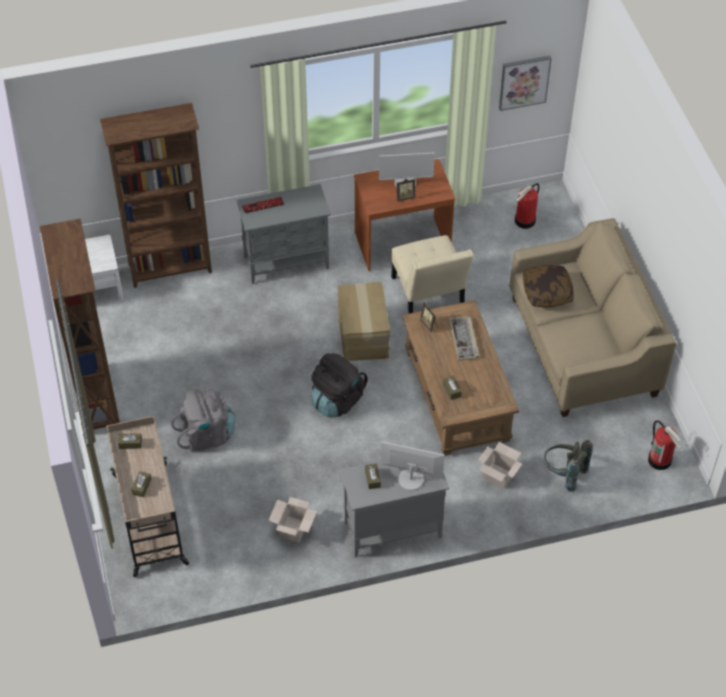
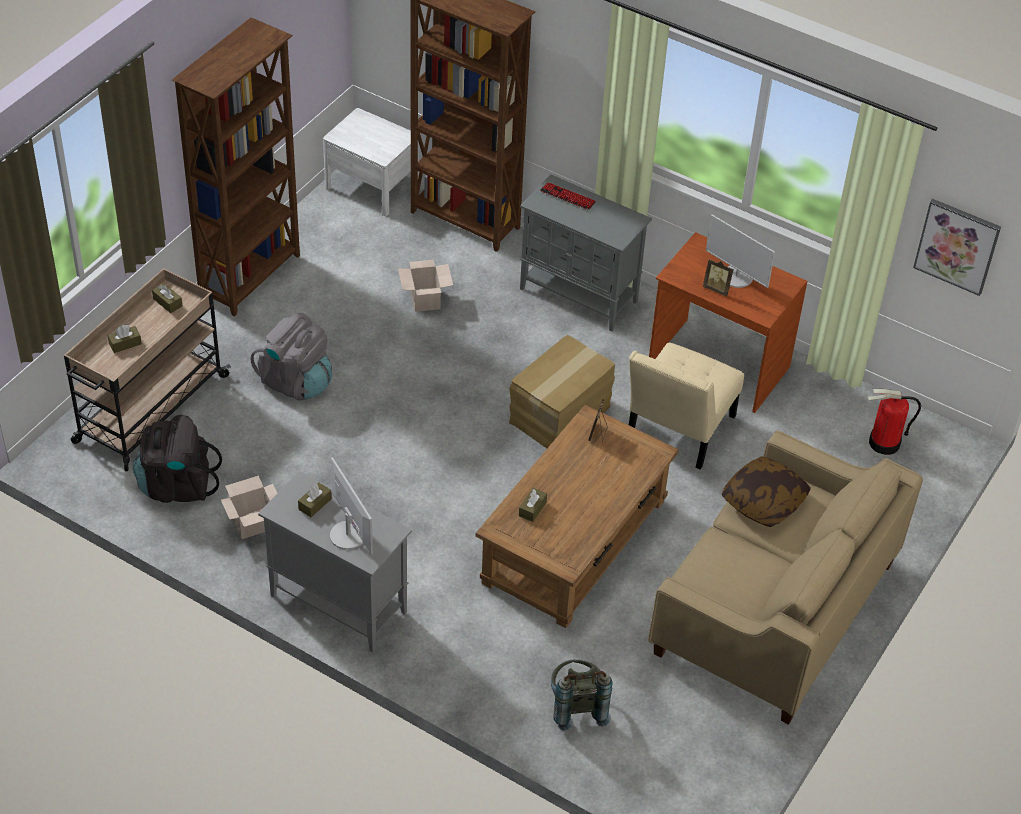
camera: 45 degrees right, 5 degrees down
(337, 400) = (452, 450): black backpack -> black backpack (177, 485)
(464, 339) = (613, 475): keyboard -> none
(499, 475) = (509, 649): cardboard box -> cardboard box (426, 300)
(660, 460) = (700, 787): fire extinguisher -> none

